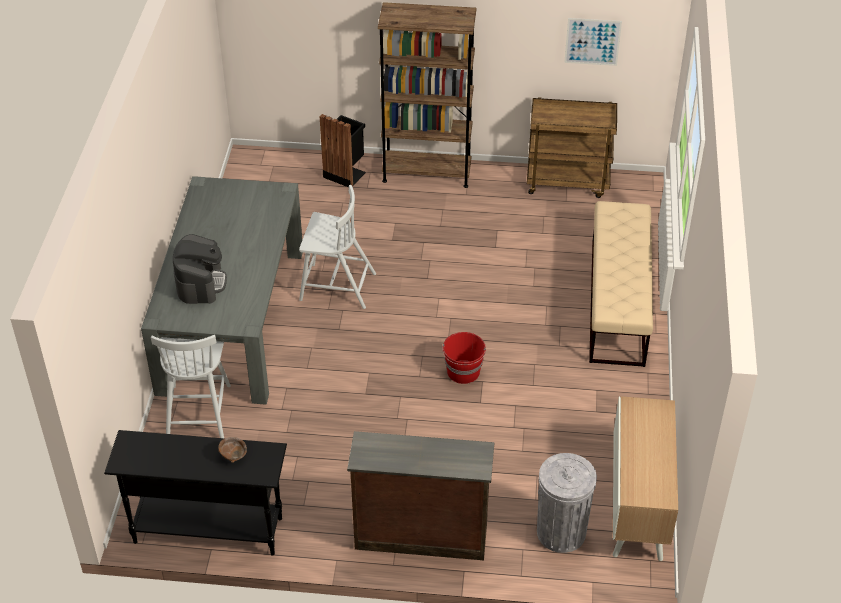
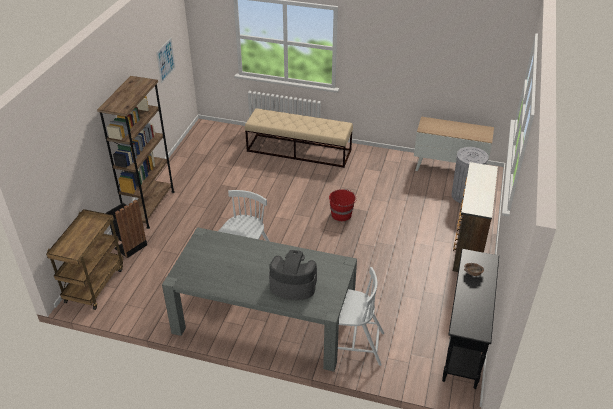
camera: 80 degrees left, 5 degrees down
(568, 182) = (190, 152): brown cart -> brown cart (94, 284)

